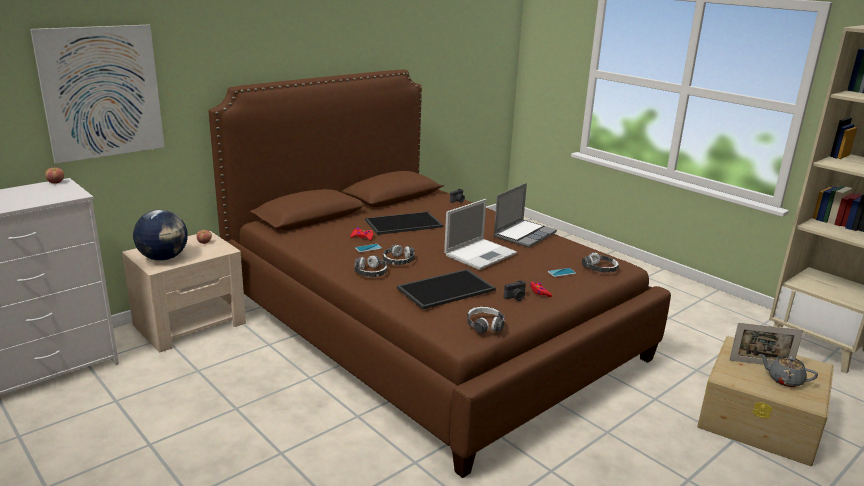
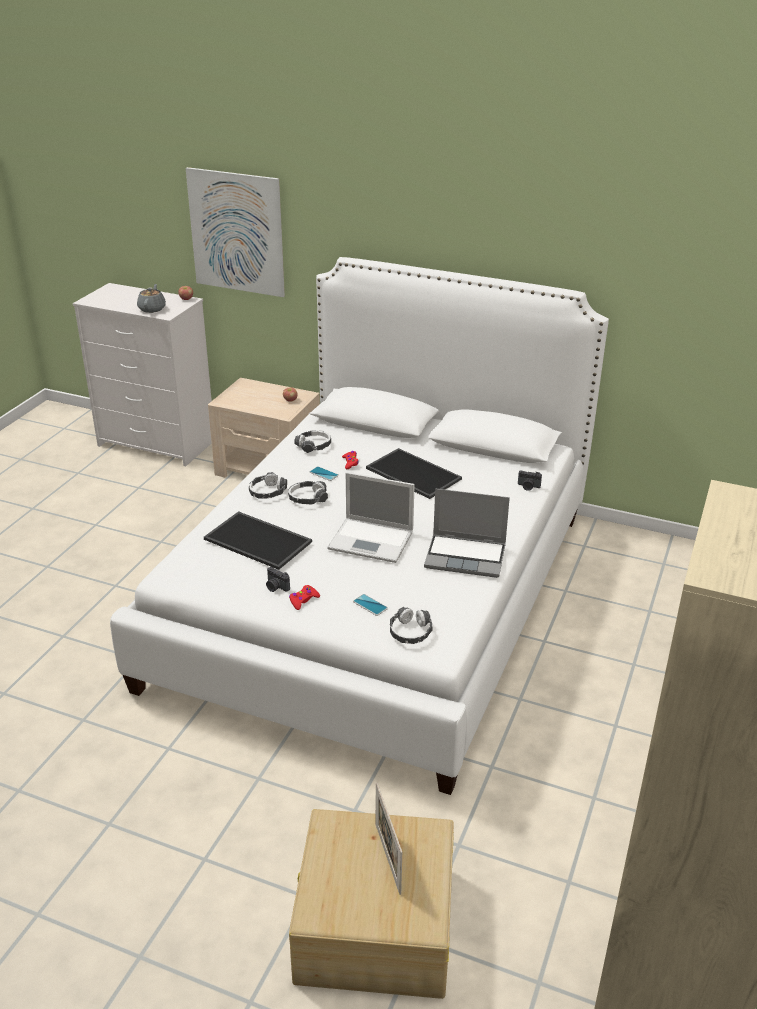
camera: 65 degrees right, 10 degrees up
(163, 258) = (242, 397): globe -> none
(427, 327) = (377, 596): brown bed -> white bed
(485, 325) = (198, 582): headphones -> headphones (313, 445)
(784, 380) = (357, 885): grey teapot -> grey teapot (152, 309)

